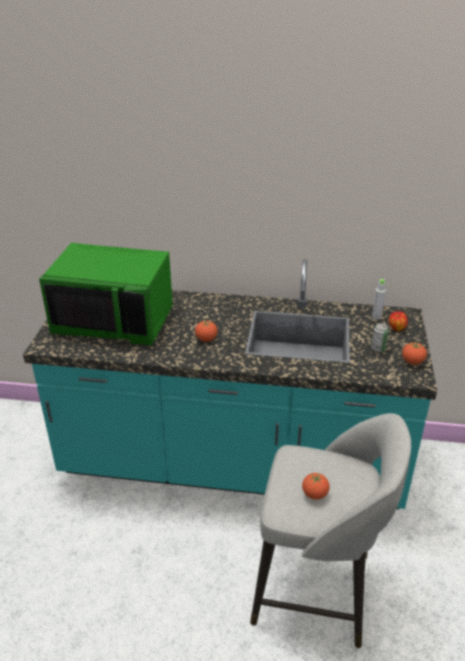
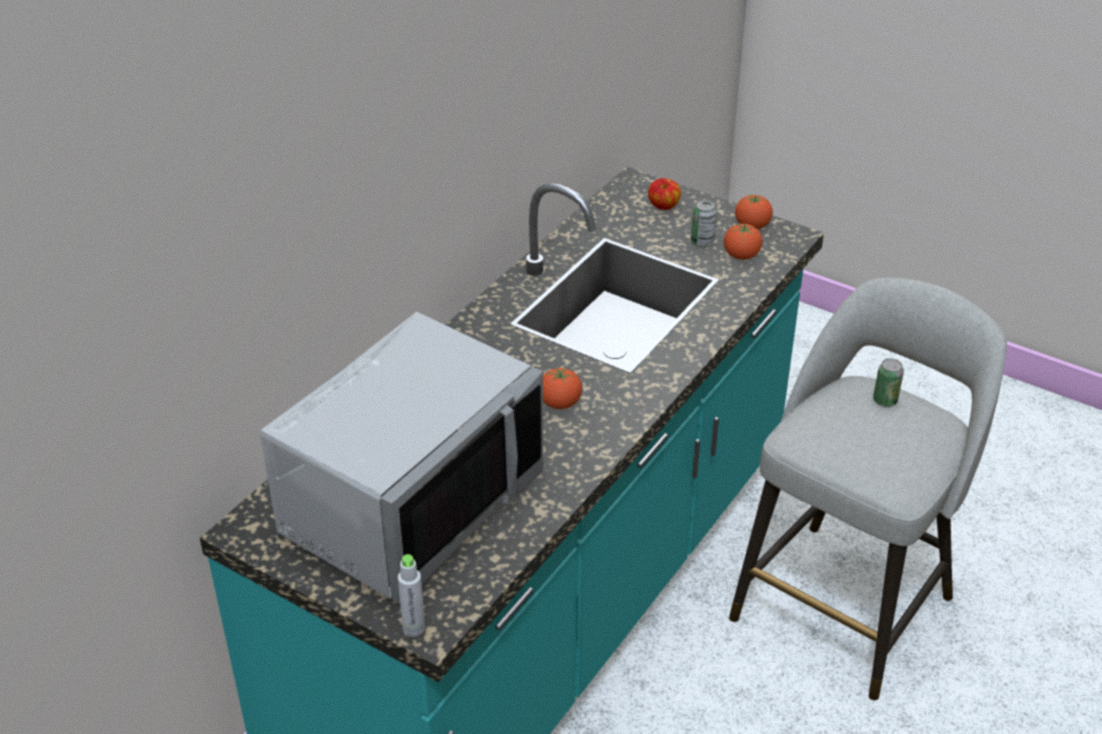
camera: 65 degrees left, 5 degrees up
(115, 320) = (410, 503): green microwave -> grey microwave
(314, 494) = (890, 445): tomato -> tomato (741, 256)
(355, 483) = (885, 400): none -> can
(376, 317) = (621, 212): grey bottle -> grey bottle (414, 628)

